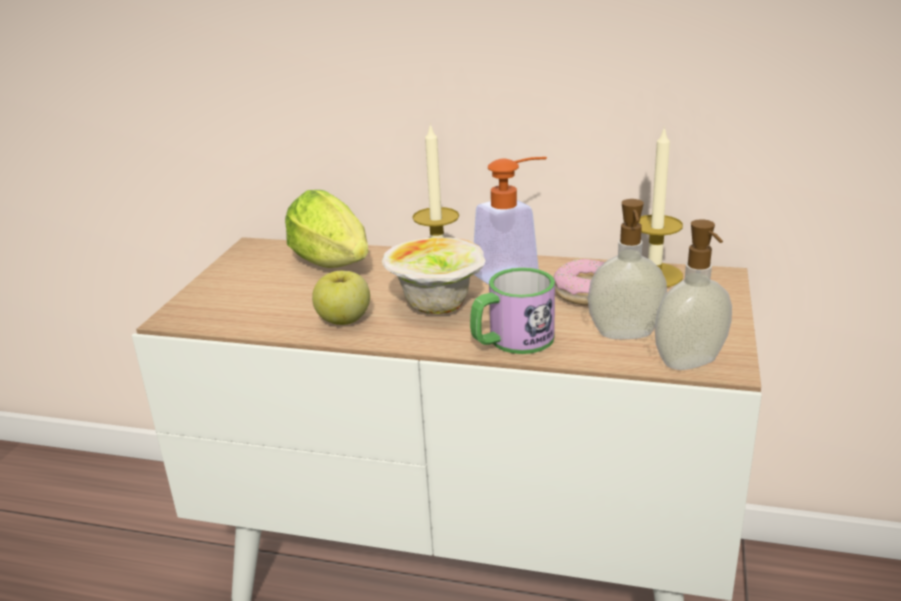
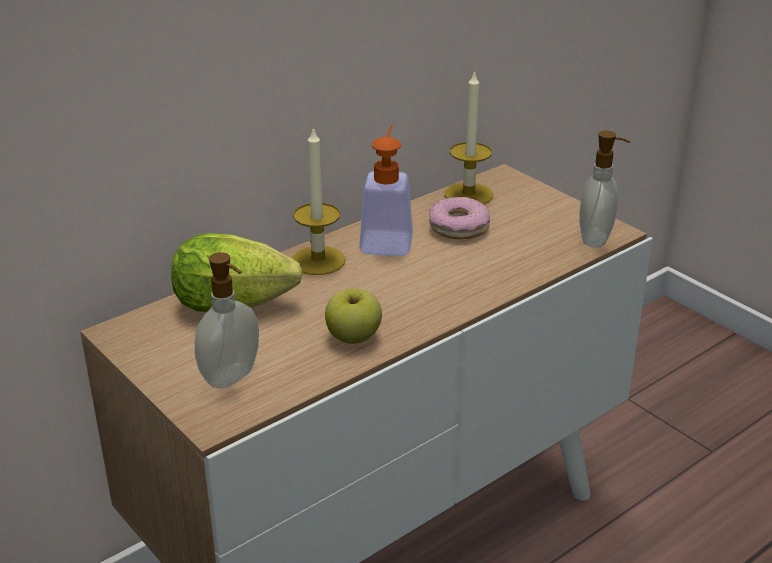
camera: 55 degrees left, 5 degrees up
(436, 307) = (392, 290): bowl -> none
(511, 341) = (487, 284): mug -> none
(625, 335) = (535, 242): soap dispenser -> soap dispenser (232, 377)

